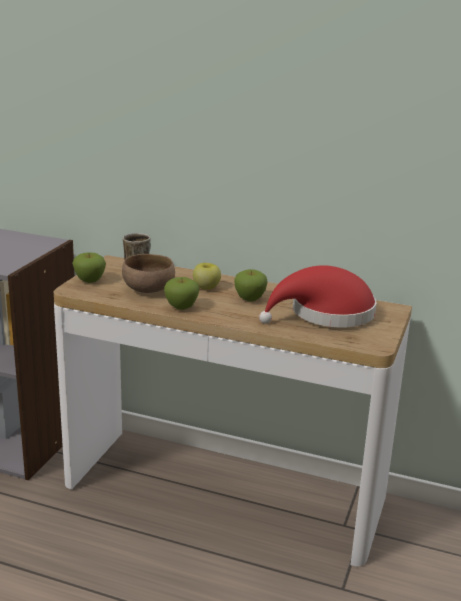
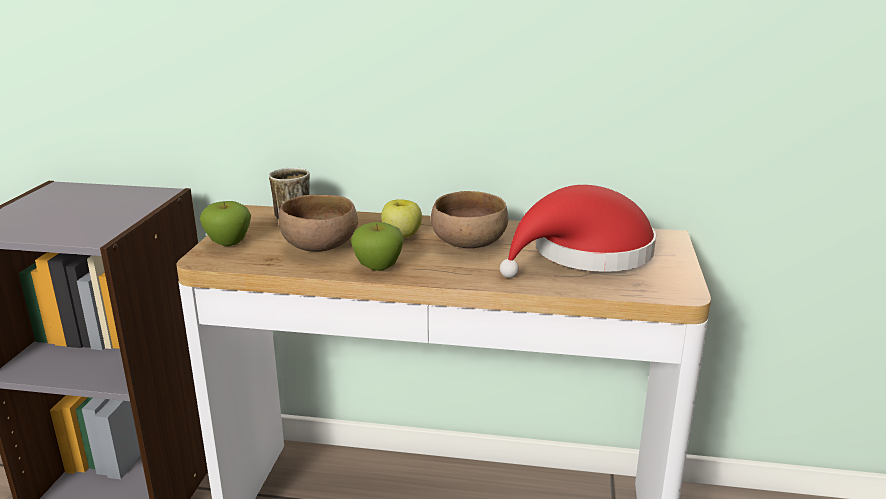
camera: 10 degrees left, 0 degrees up
(250, 299) = (470, 244): apple -> brown bowl

